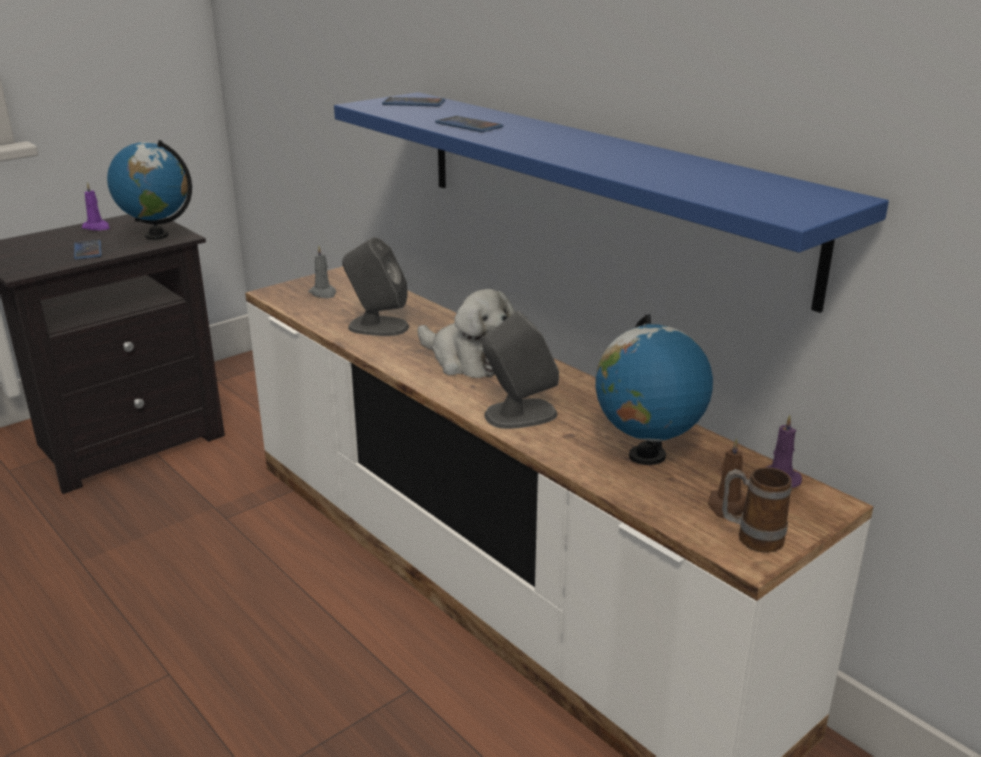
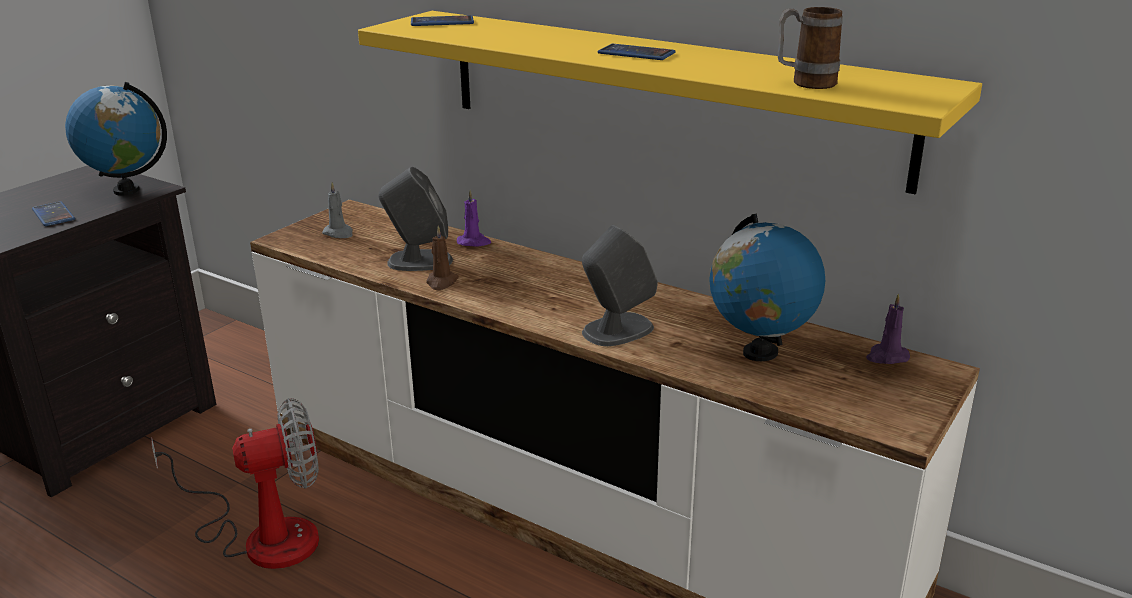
camera: 15 degrees left, 0 degrees up
(97, 227) = (46, 188): purple candle -> purple candle (474, 242)
(213, 557) = (262, 535): none -> fan
(467, 360) = (532, 284): plush toy -> none
(469, 125) = (526, 41): phone -> phone (636, 53)
(600, 187) = (664, 94): blue shelf -> yellow shelf
(727, 506) = (857, 387): brown candle -> brown candle (441, 282)
(750, 538) = (895, 413): mug -> mug (805, 83)

